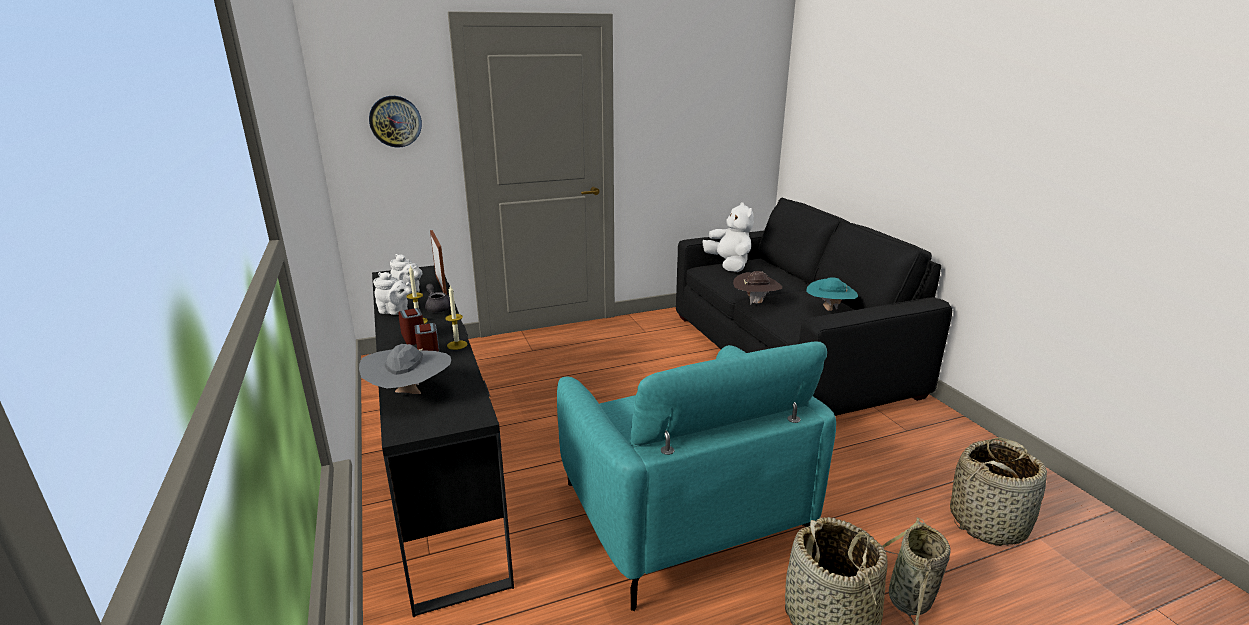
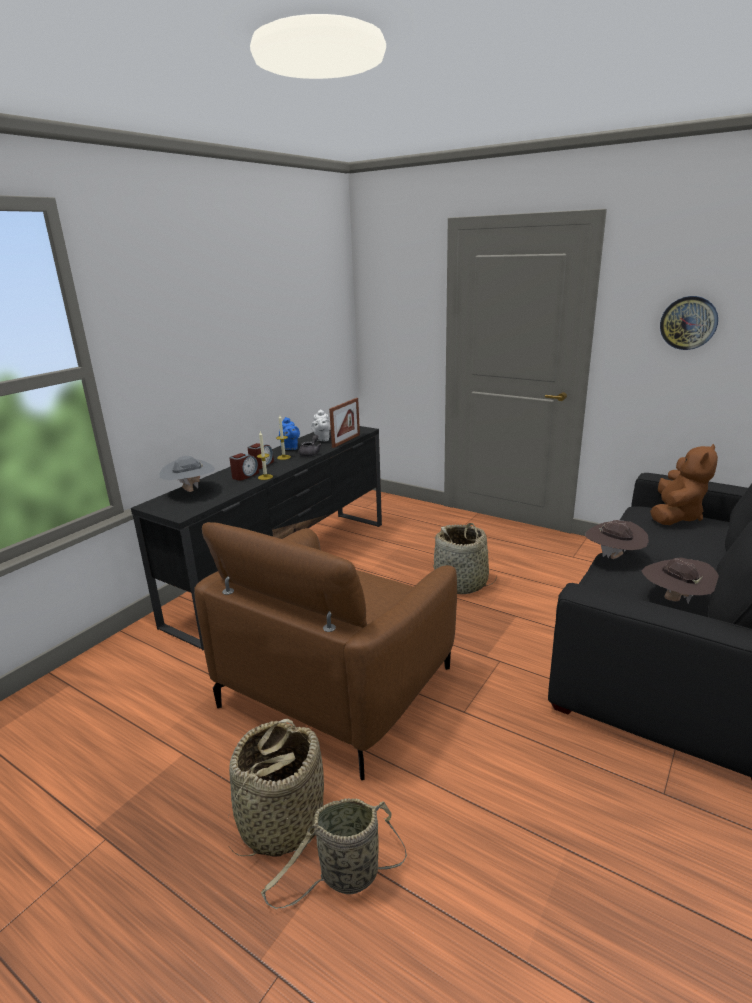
camera: 55 degrees right, 0 degrees up
(395, 121) = (401, 310): wall clock -> wall clock (688, 323)
(396, 311) = (289, 448): white teapot -> blue teapot
(681, 514) = (337, 686): turquoise armchair -> brown armchair
(729, 265) = (675, 516): white plush toy -> brown plush toy
(829, 310) = (675, 600): turquoise hat -> brown hat
(988, 522) = (556, 926): basket -> basket (461, 583)

